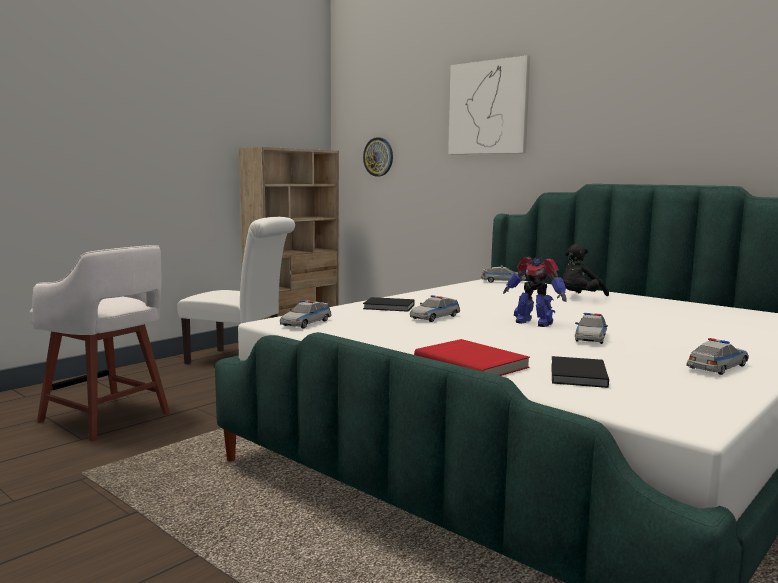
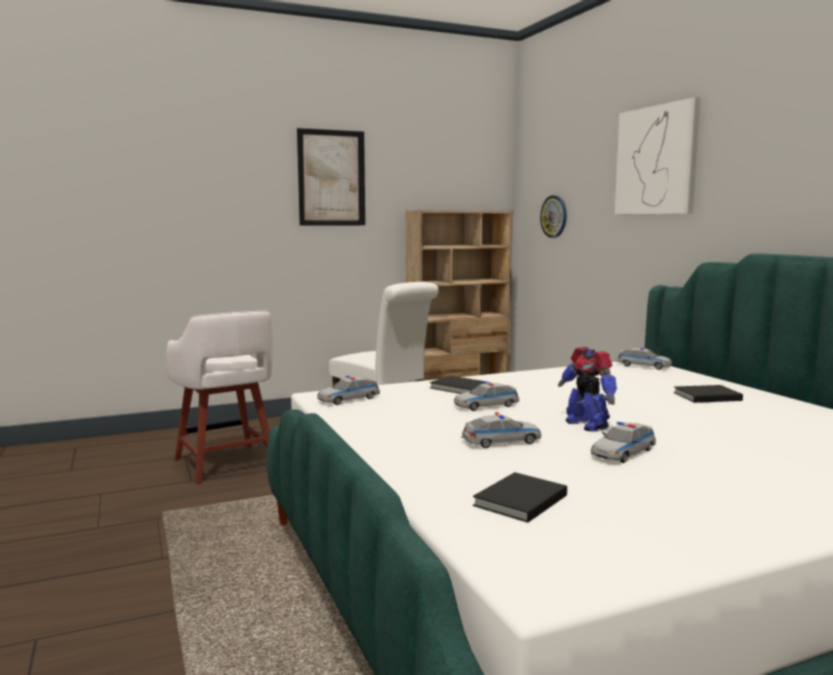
camera: 25 degrees right, 0 degrees up
(166, 110) = (331, 178): none -> picture
(472, 363) = (430, 467): red book -> none
(580, 298) = (705, 396): black plush toy -> black book
(717, 367) = (723, 518): toy car -> toy car (501, 441)

